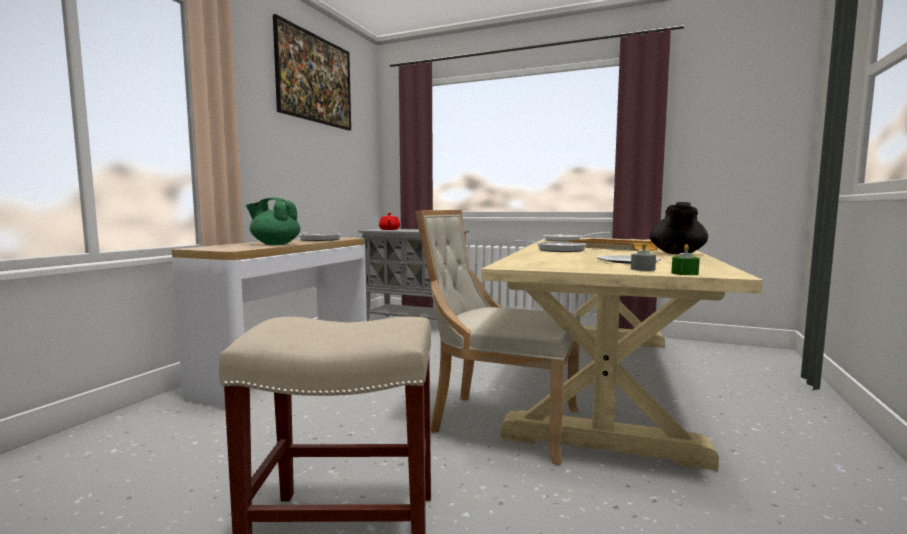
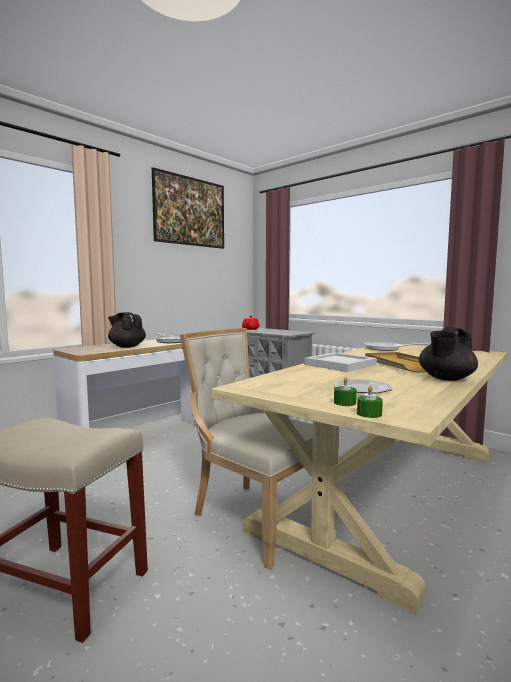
camera: 20 degrees right, 0 degrees up
(275, 244) = (127, 346): green teapot -> black teapot
(557, 250) = (340, 364): frying pan -> white tray
(642, 269) = (345, 403): grey candle -> green candle

